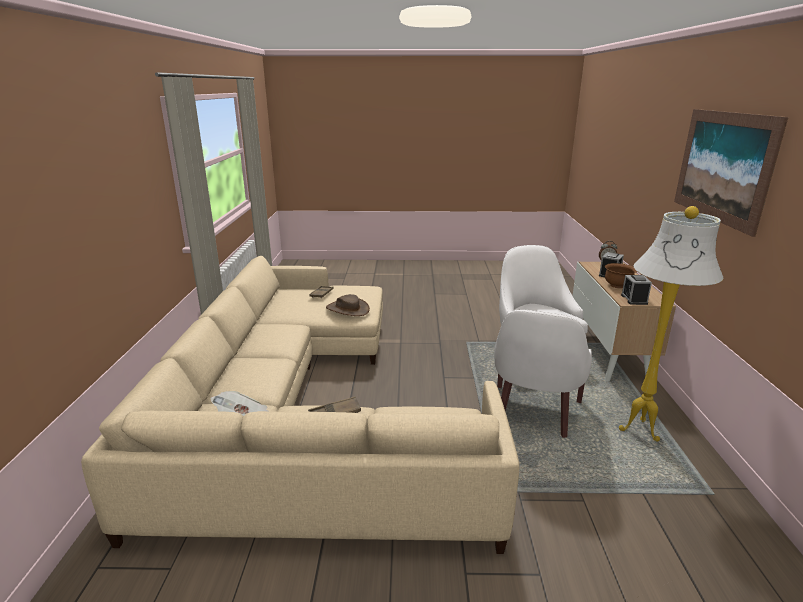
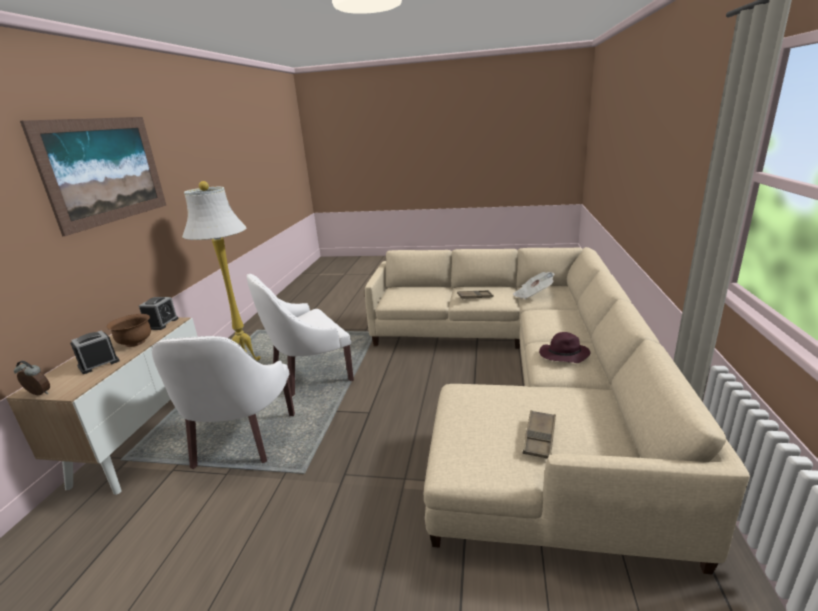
camera: 170 degrees left, 0 degrees up
(274, 336) = (563, 355): none -> purple hat
(347, 309) = (483, 397): brown hat -> none
(534, 412) = (309, 374): white armchair -> white armchair turned 150 degrees counterclockwise

